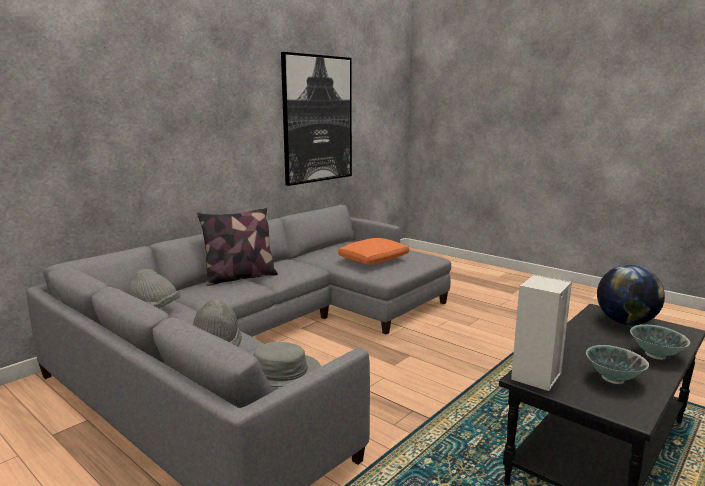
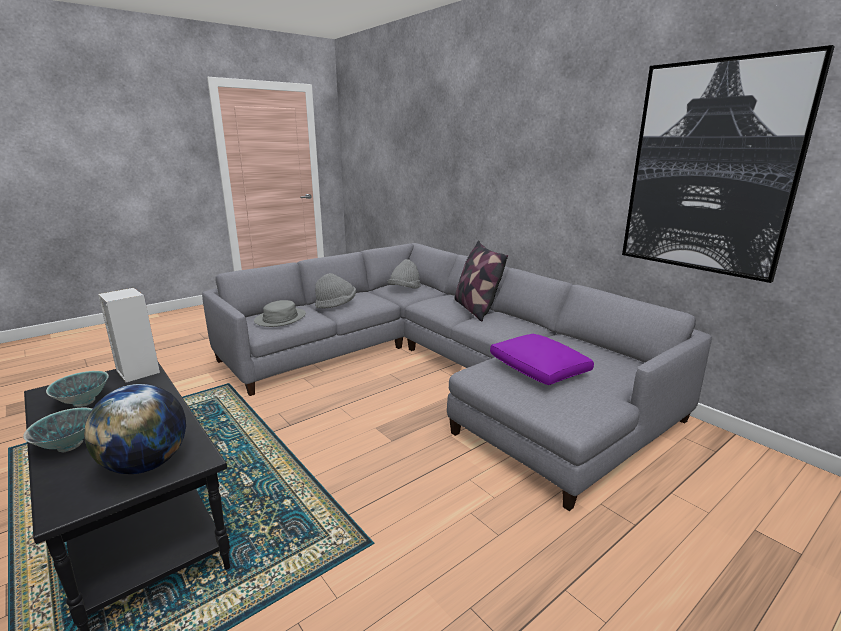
camera: 100 degrees right, 5 degrees up
(374, 260) = (539, 370): orange pillow -> purple pillow

